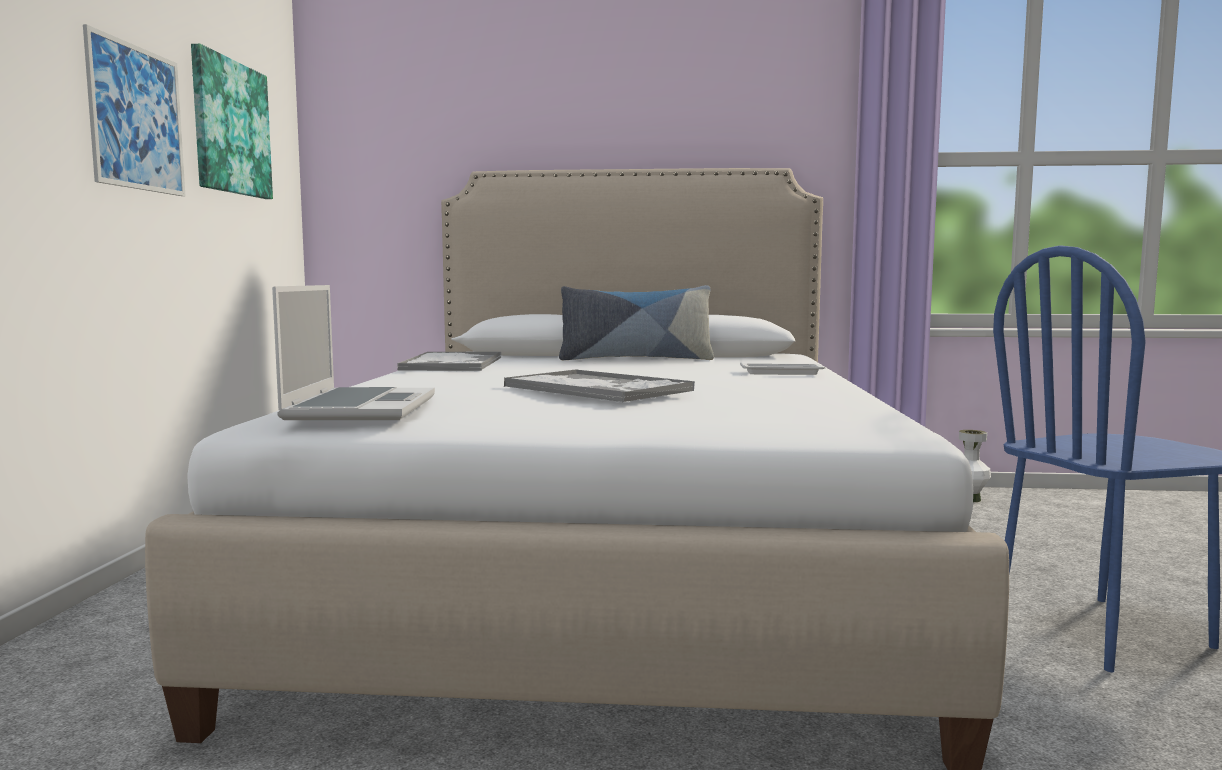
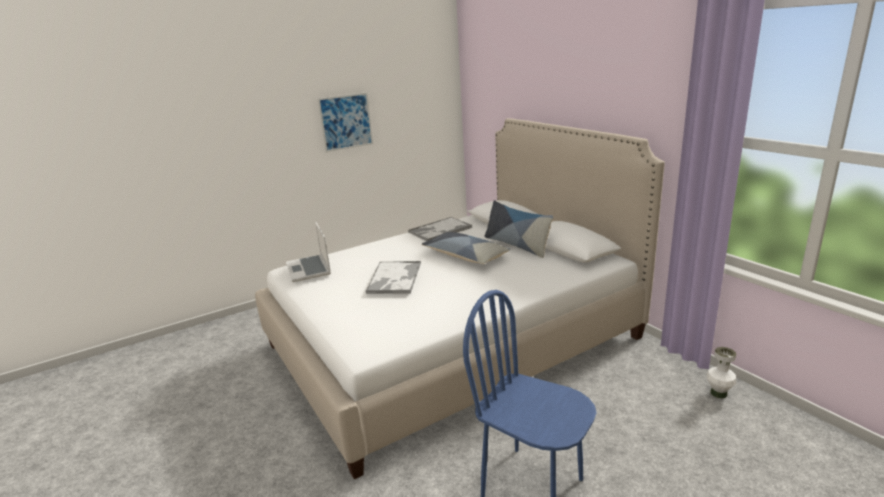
camera: 55 degrees right, 15 degrees up
(230, 128) = (404, 105): picture -> none
(360, 408) = (309, 269): laptop -> laptop turned 105 degrees clockwise
(605, 370) = (465, 256): none -> pillow
(783, 373) = (512, 287): white tray -> none

